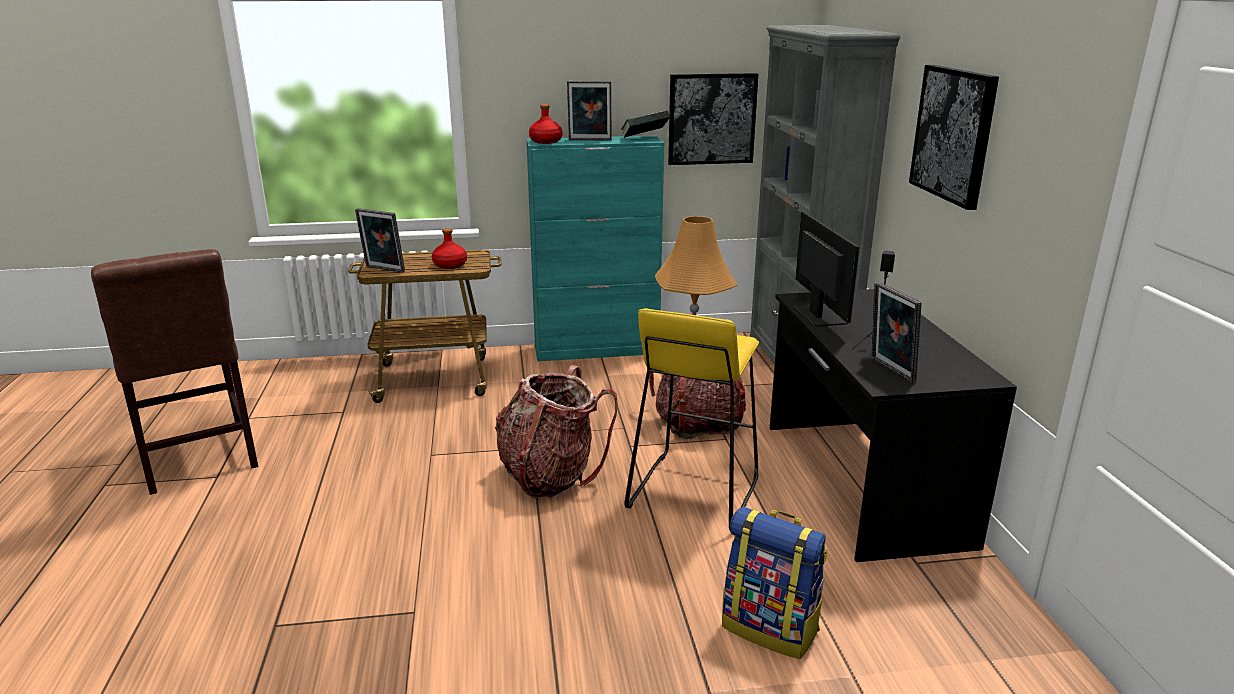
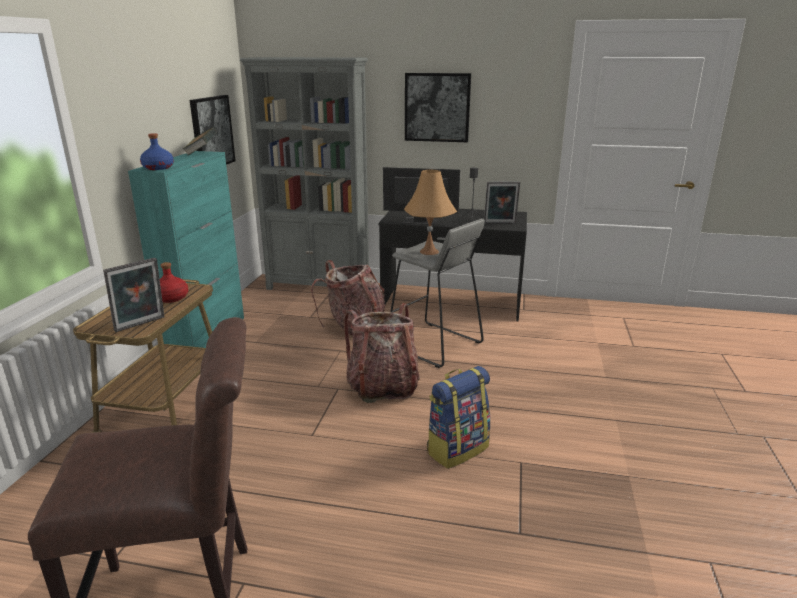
camera: 70 degrees left, 0 degrees up
(546, 141) = (158, 168): red bottle -> blue bottle
(590, 140) = (179, 161): picture frame -> none
(693, 492) = (434, 345): yellow stool -> grey stool
(771, 628) = (562, 352): backpack -> backpack (457, 449)

